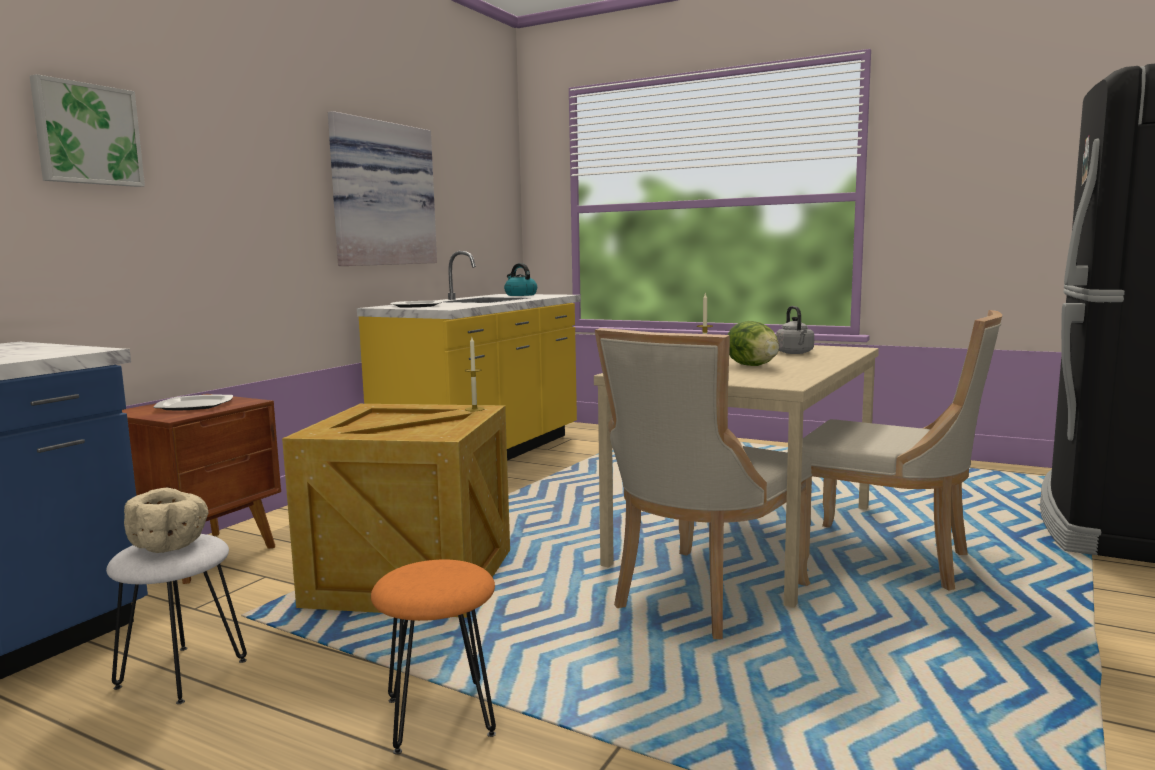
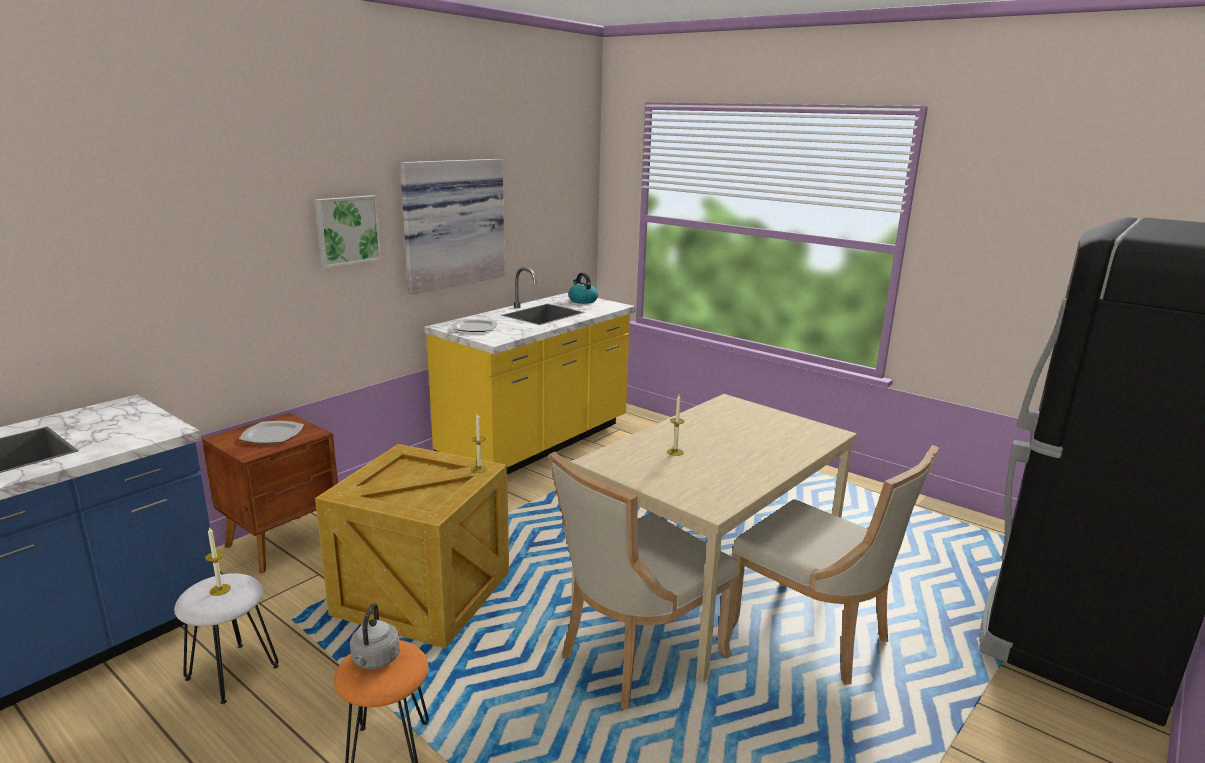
camera: 10 degrees right, 10 degrees up
(87, 134) = (184, 224): picture -> picture (347, 230)
(170, 545) = (220, 590): beige bowl -> candle
(752, 366) = (713, 462): lettuce -> none
(795, 353) = (771, 436): grey kettle -> grey kettle (375, 660)

